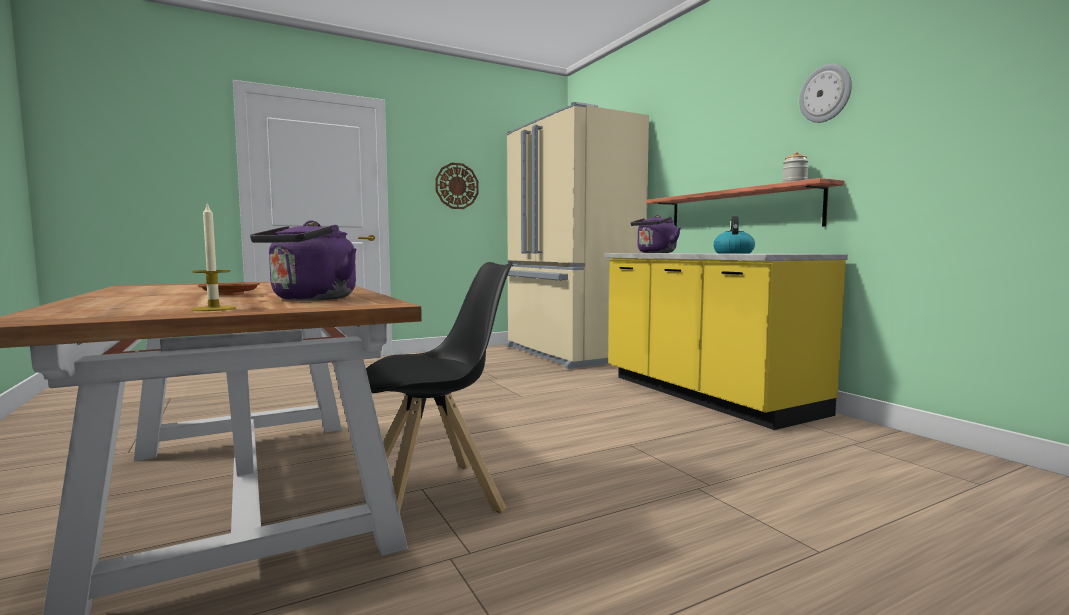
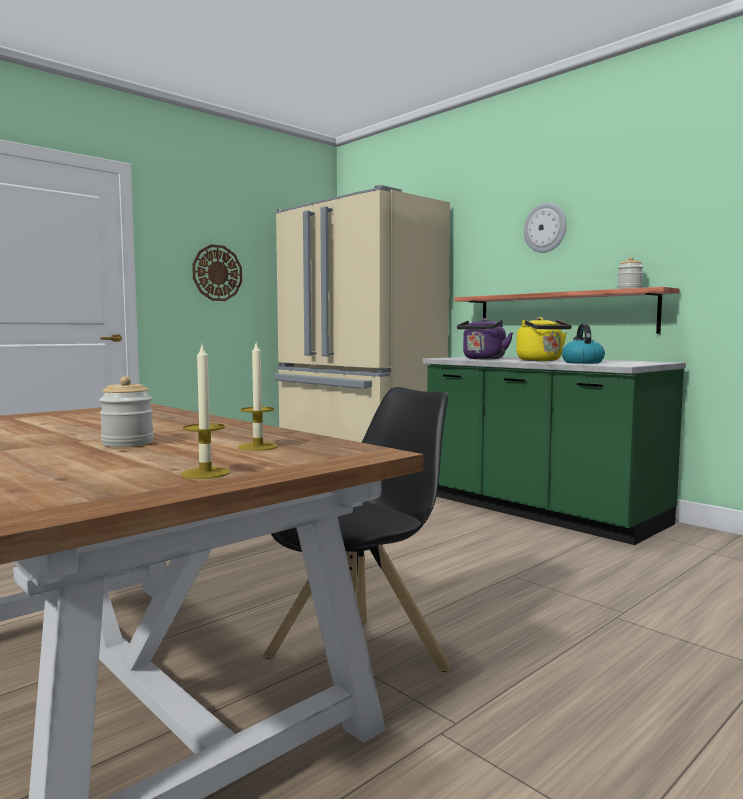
camera: 15 degrees left, 0 degrees up
(231, 295) = (127, 443): brown plate -> jar
(310, 299) = (258, 447): purple kettle -> candle
(702, 253) = (541, 360): none -> yellow kettle
(705, 395) = (540, 511): yellow counter -> green counter
(825, 94) = (658, 200): wall clock -> wall clock (545, 228)

